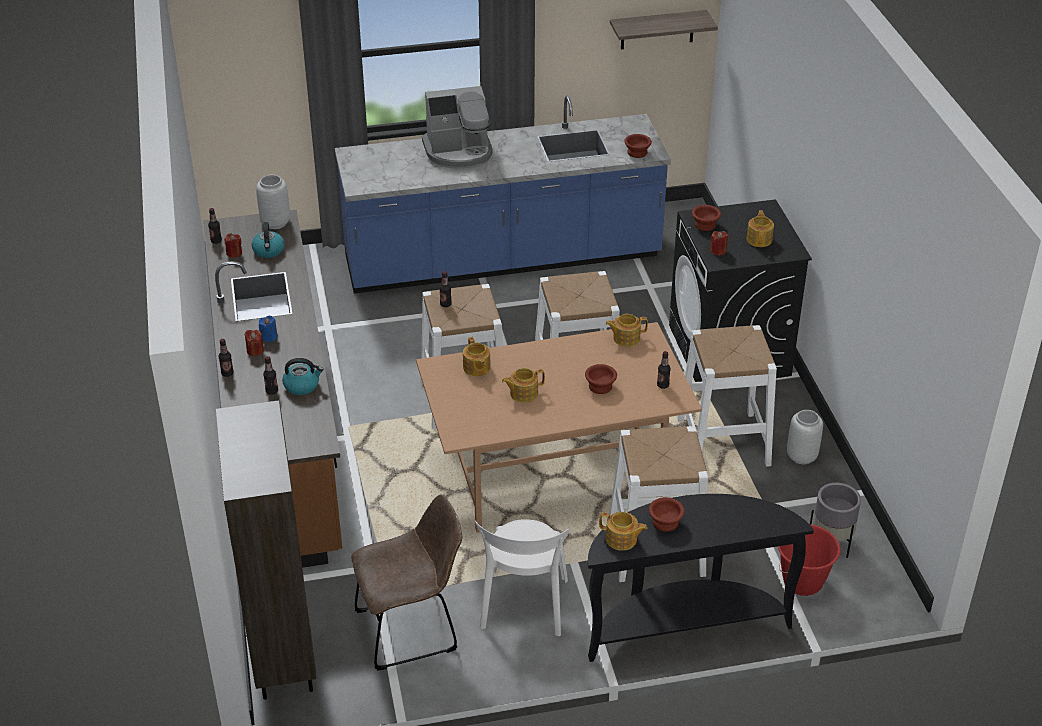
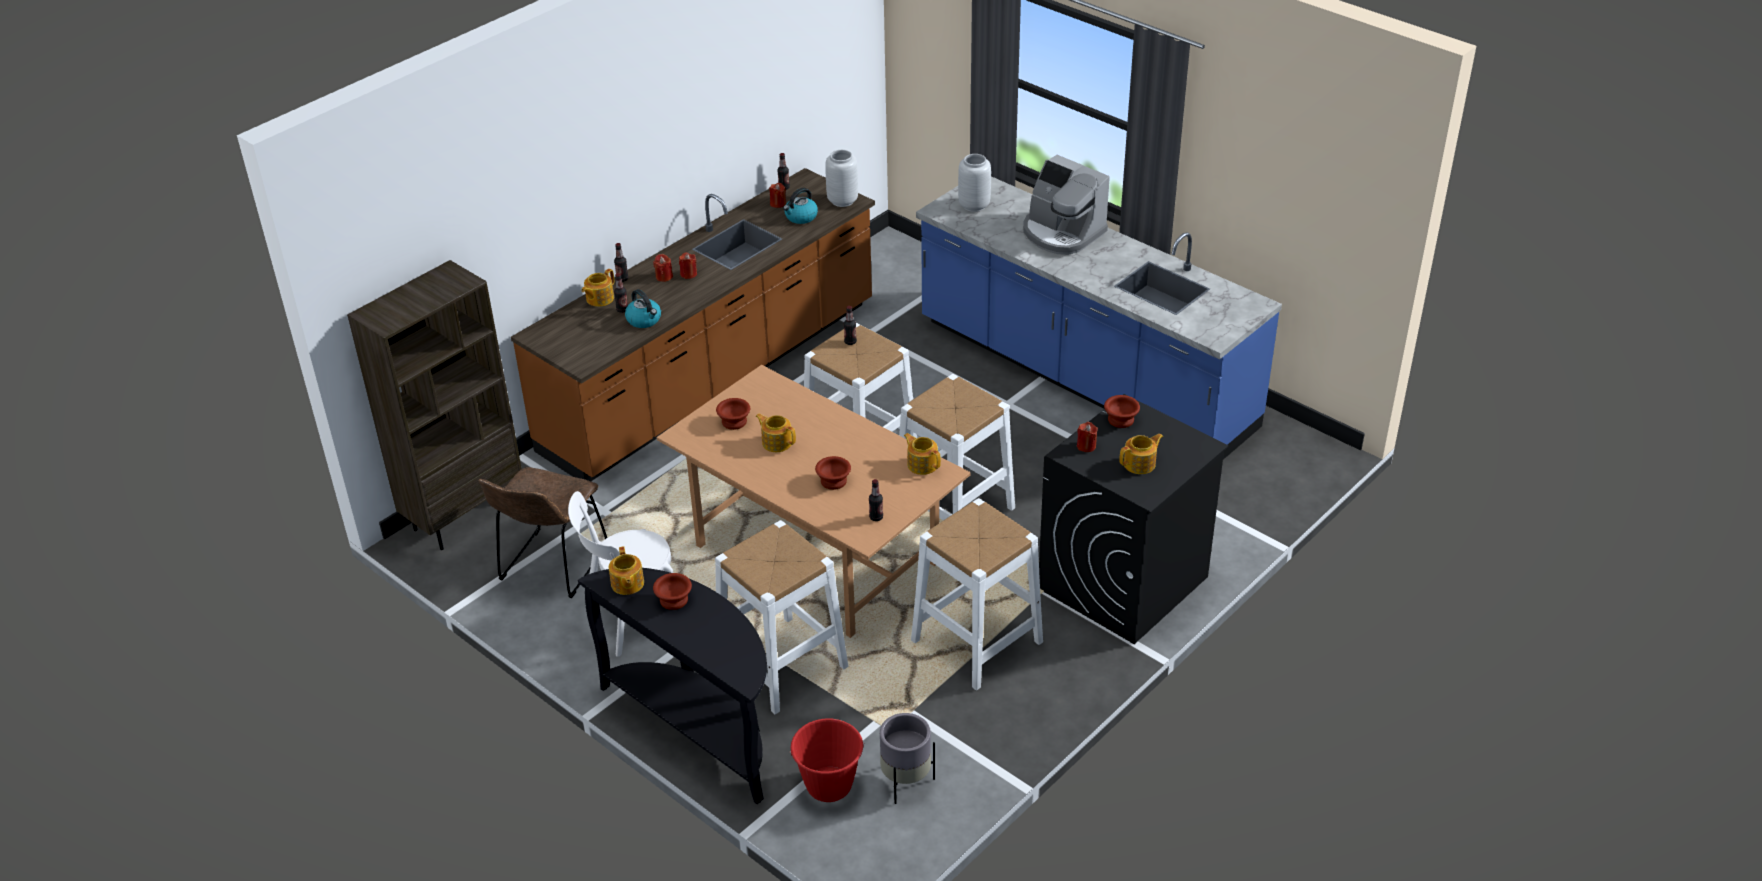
camera: 55 degrees right, 0 degrees up
(269, 337) = (688, 274): blue candle -> red candle
(412, 629) = (551, 567): brown chair -> brown chair turned 75 degrees clockwise
(476, 368) = (784, 401): teapot -> teapot (599, 299)
(636, 153) = (1201, 328): brown bowl -> brown bowl (733, 421)
(657, 30) = (1326, 213): shelf -> none
(801, 457) = (1012, 706): grey vase -> grey vase (973, 206)

